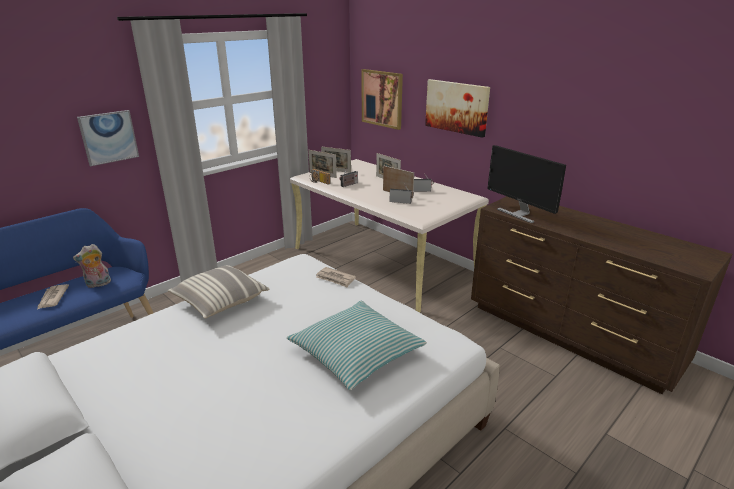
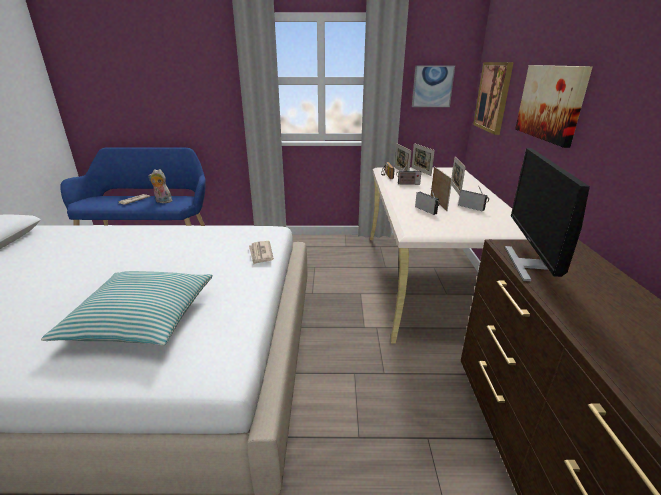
camera: 45 degrees right, 0 degrees up
(109, 137) = (214, 97): picture -> picture (432, 86)
(220, 301) = (168, 234): pillow -> none

